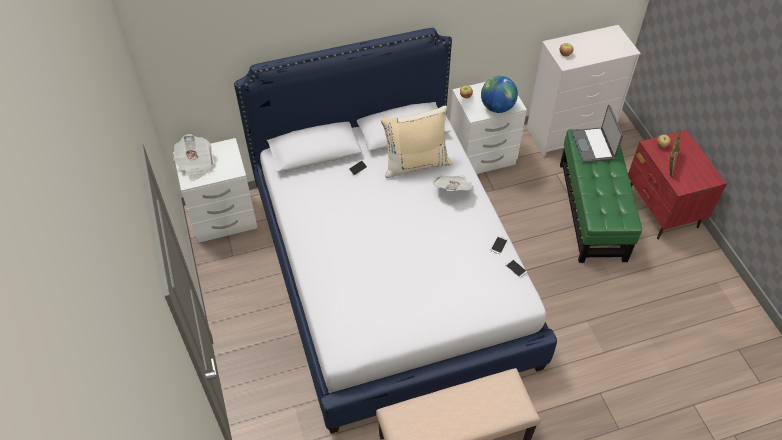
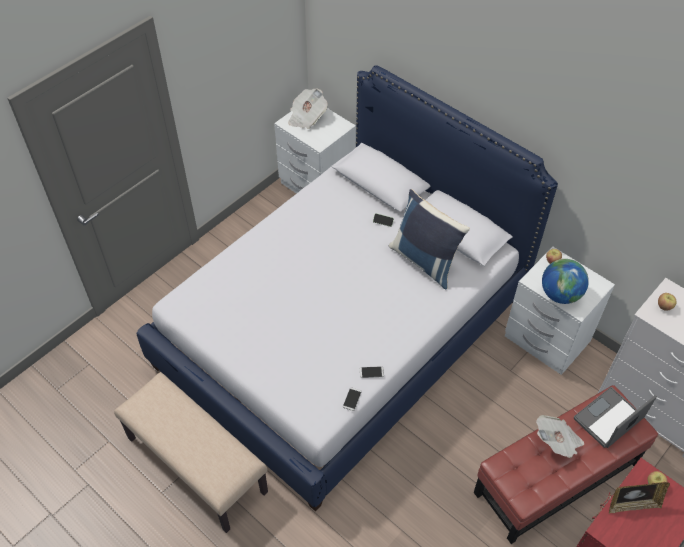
camera: 60 degrees right, 0 degrees up
(416, 163) = (425, 260): beige pillow -> blue pillow
(453, 190) = (414, 304): newspaper -> newspaper (557, 442)
(592, 211) = (557, 478): green ottoman -> red ottoman

